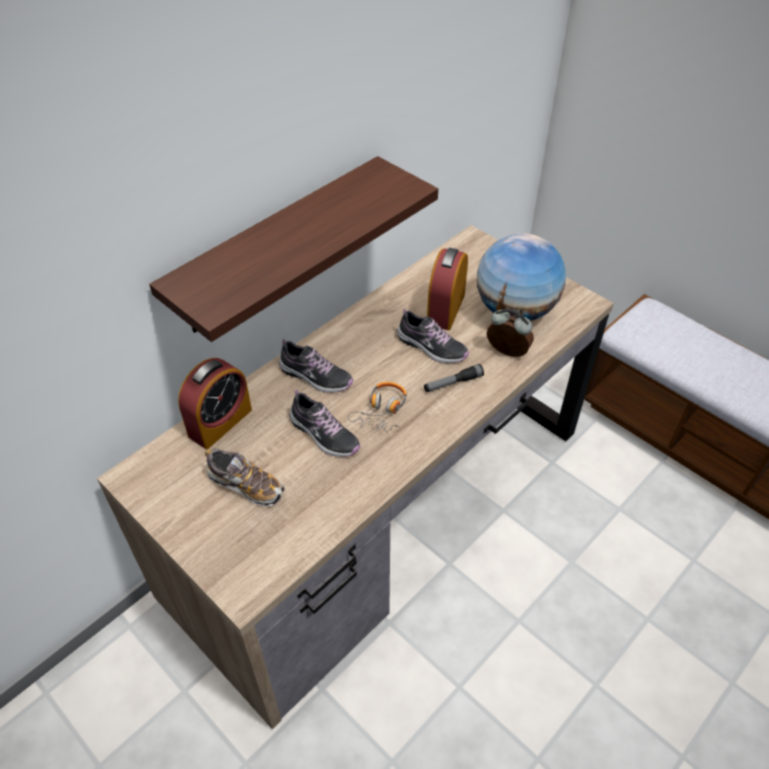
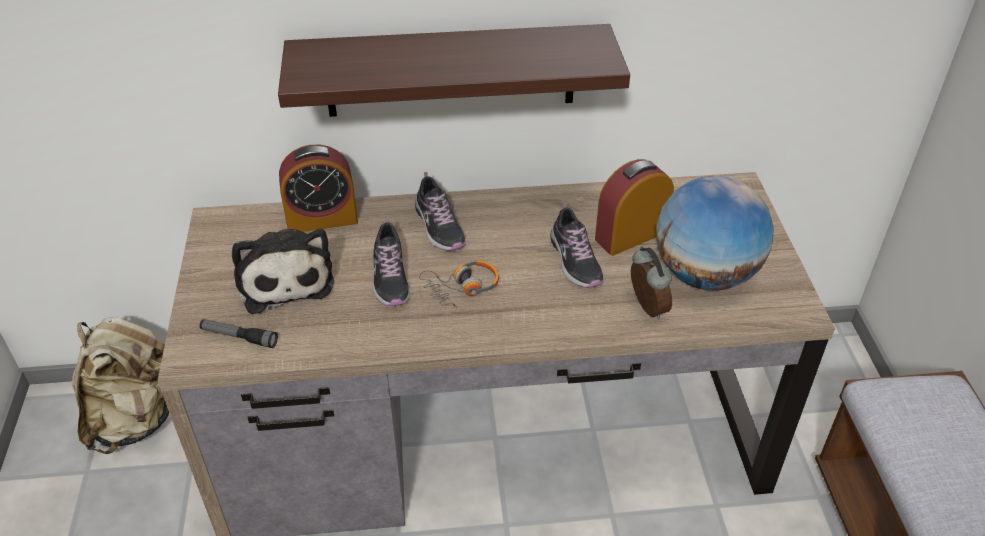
camera: 40 degrees right, 5 degrees down
(98, 693) = (137, 418): none -> beige backpack
(246, 485) = (285, 278): shoe -> plush toy
(453, 383) = (557, 303): flashlight -> flashlight (239, 337)

